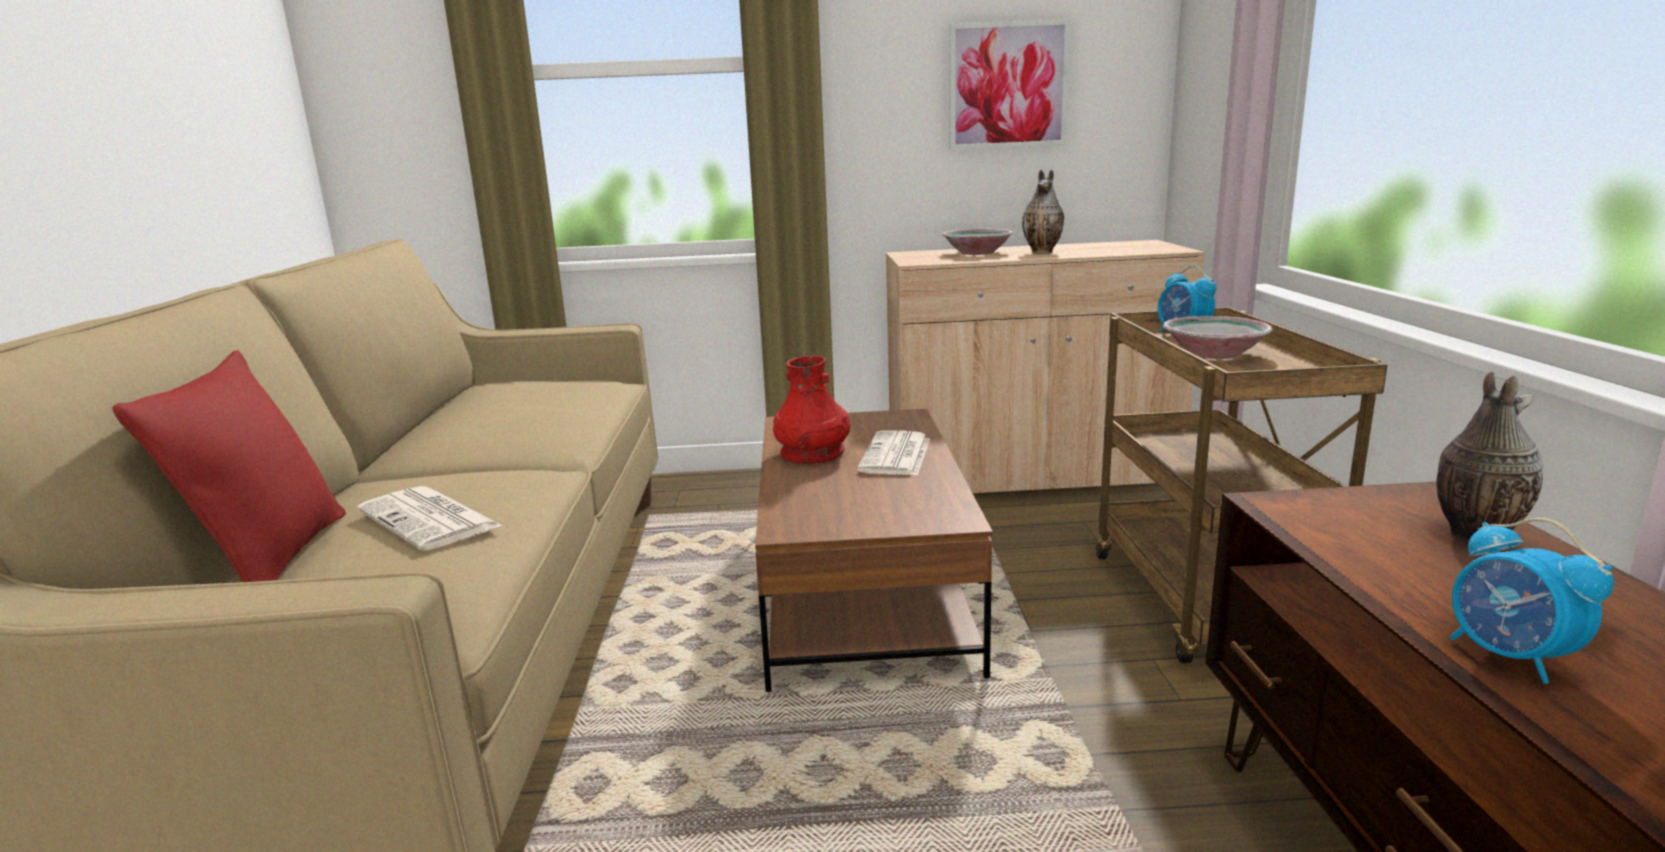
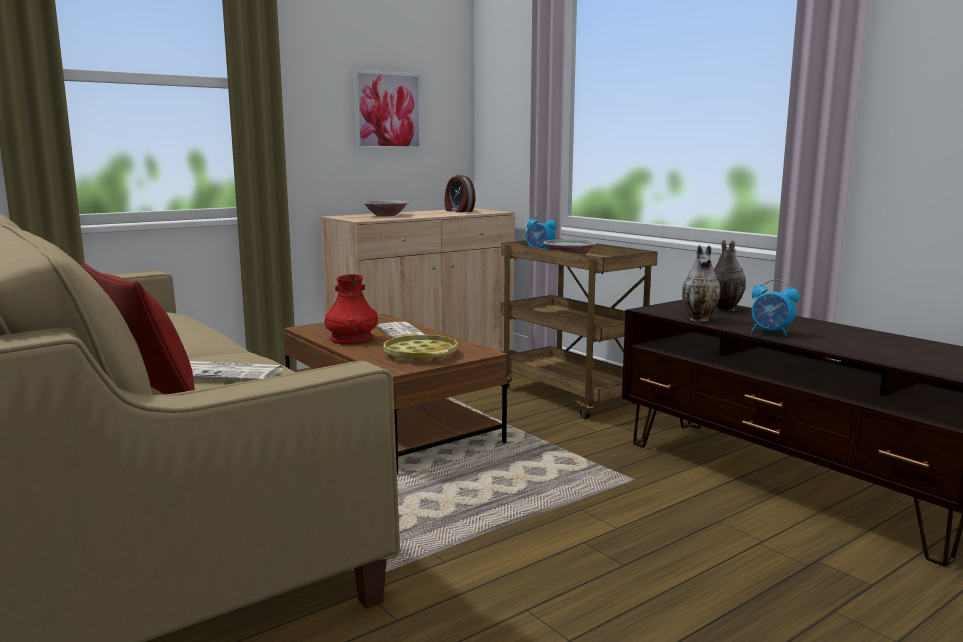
camera: 35 degrees left, 5 degrees down
(858, 504) = (420, 354): none -> yellow tray
(1043, 252) = (426, 214): vase -> vase (700, 319)
(1112, 247) = (458, 211): none -> alarm clock

